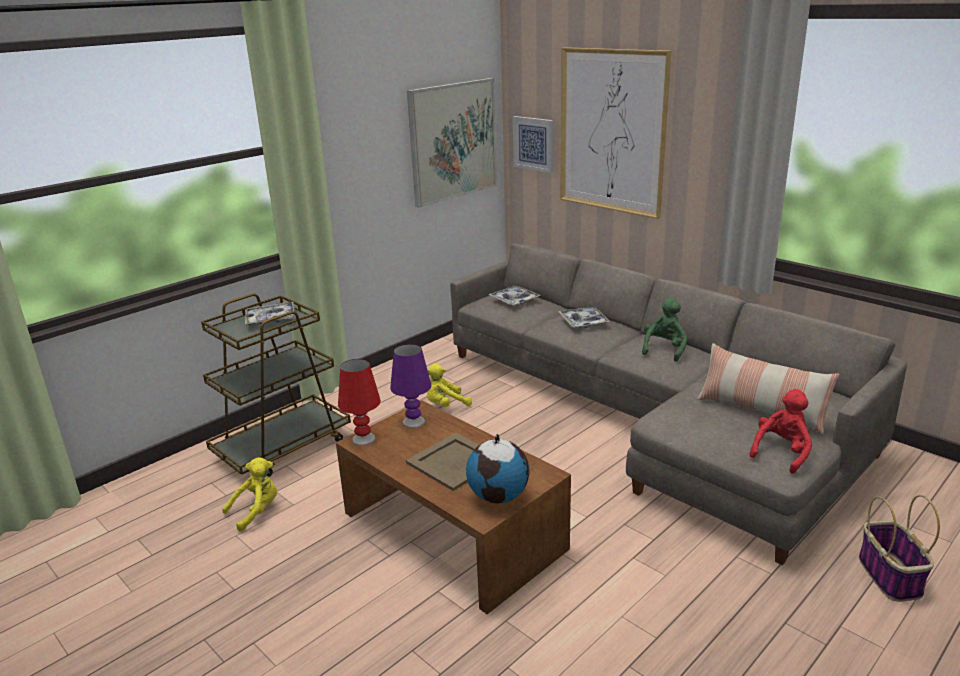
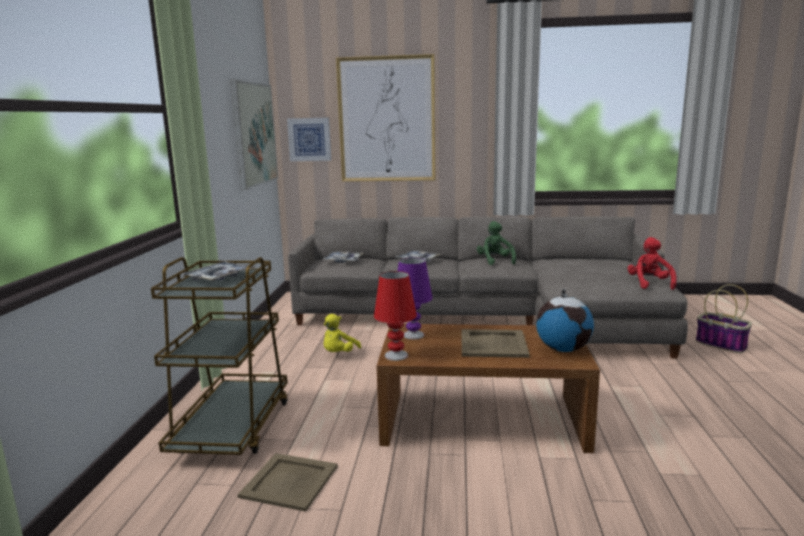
camera: 40 degrees left, 10 degrees down
(257, 511) = (290, 481): yellow plush toy -> beige tray
(761, 410) = (603, 271): pillow -> none

